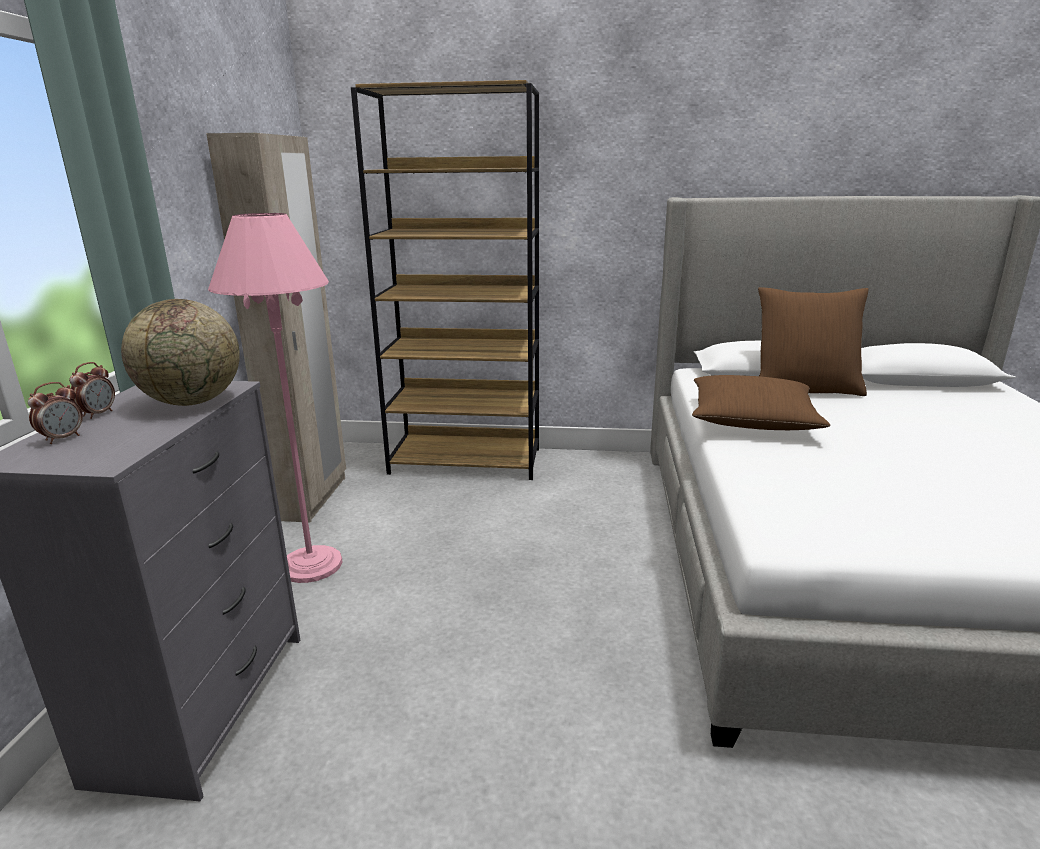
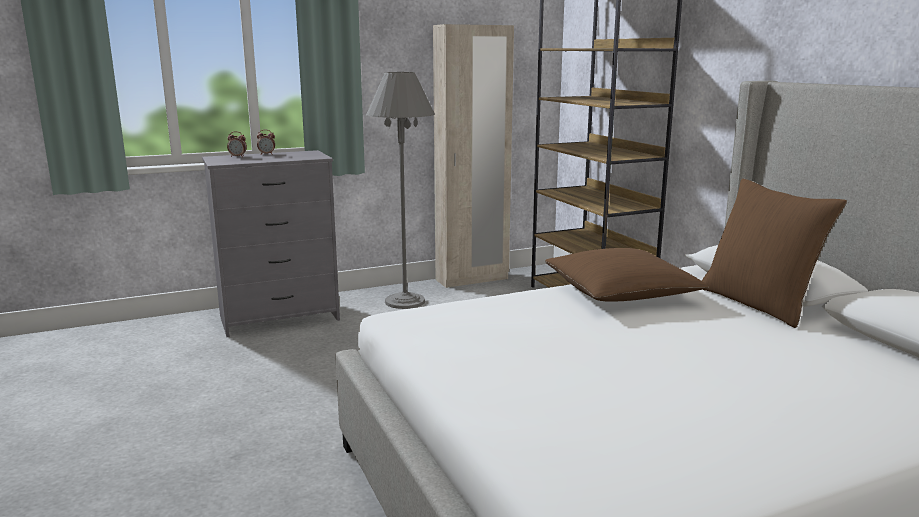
camera: 60 degrees right, 5 degrees down
(192, 402) = (293, 157): globe -> none
(311, 565) = (405, 301): pink floor lamp -> grey floor lamp

